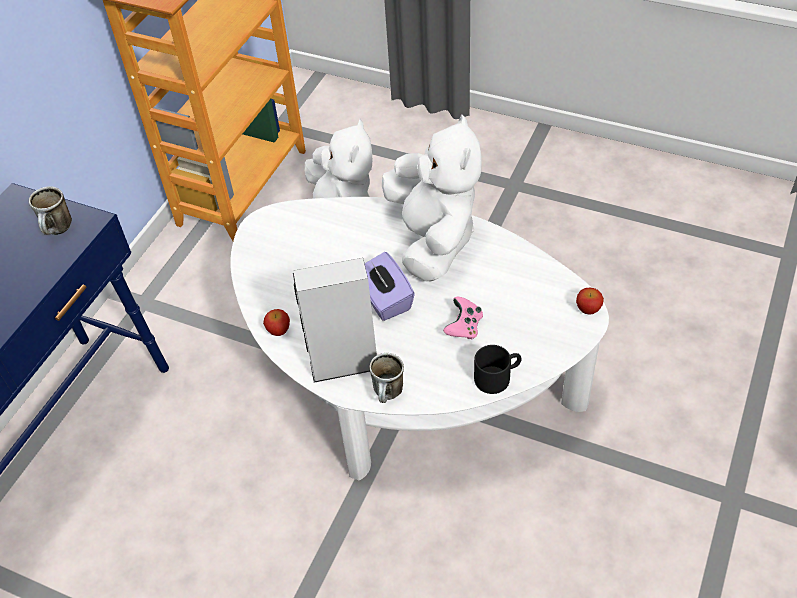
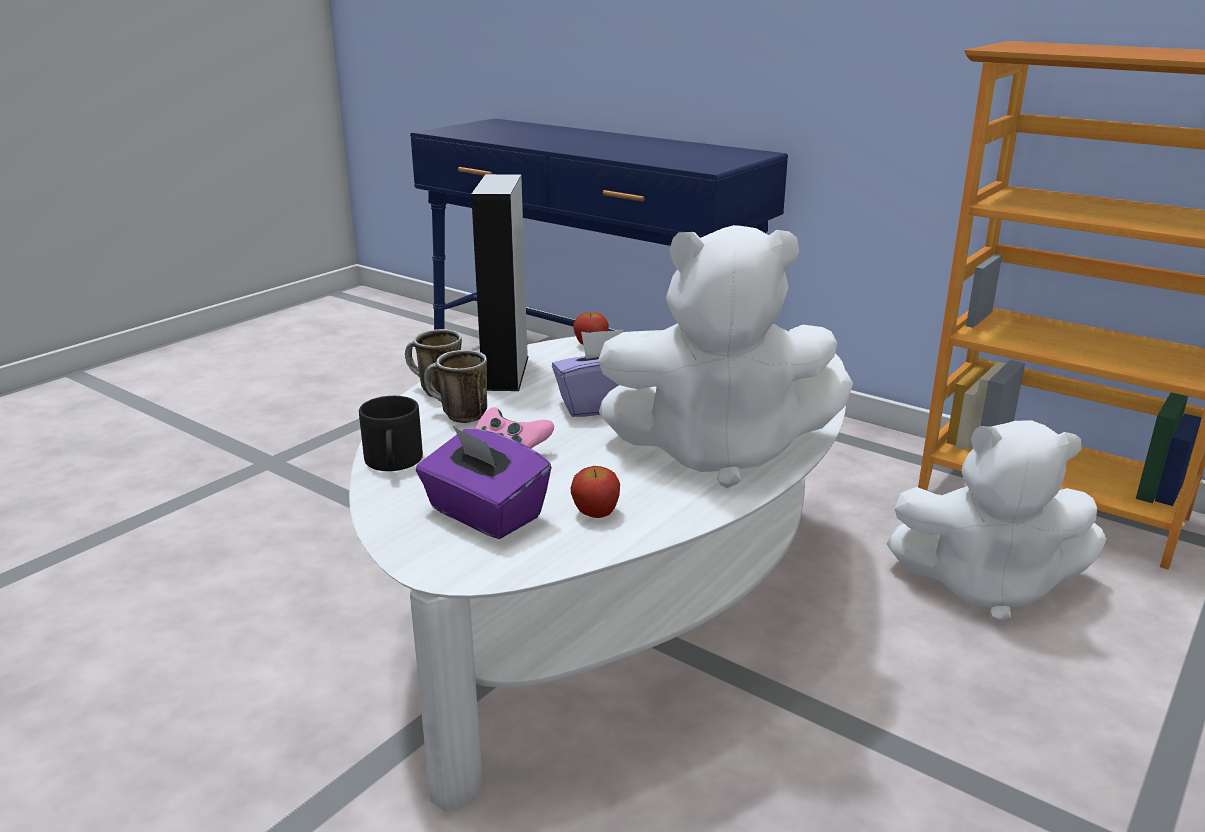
camera: 100 degrees right, 25 degrees down
(58, 231) = (699, 161): mug -> mug (457, 416)
(536, 317) = (484, 514): none -> purple tissue box
(588, 309) = (463, 571): apple -> apple (595, 512)

